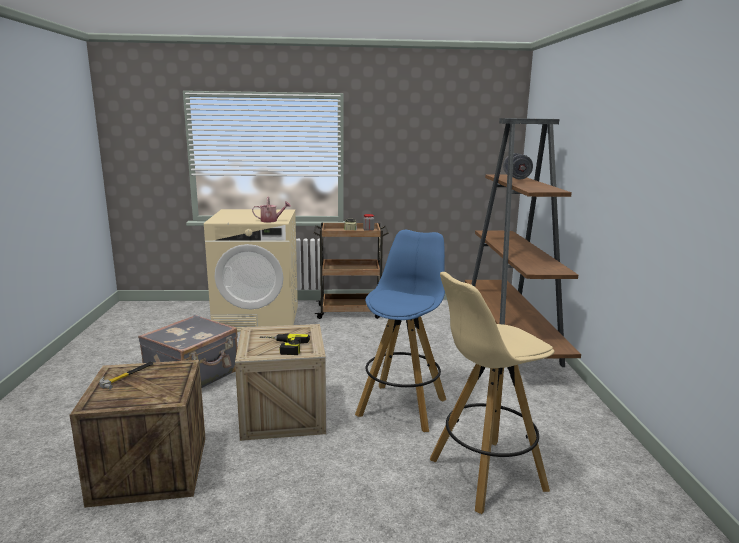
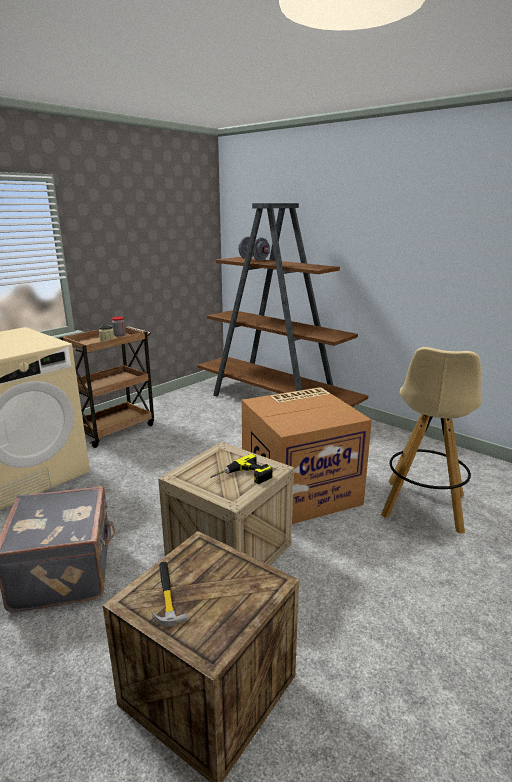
camera: 45 degrees left, 5 degrees up
(271, 220) = (42, 345): watering can -> none
(402, 406) = (300, 490): blue stool -> cardboard box

